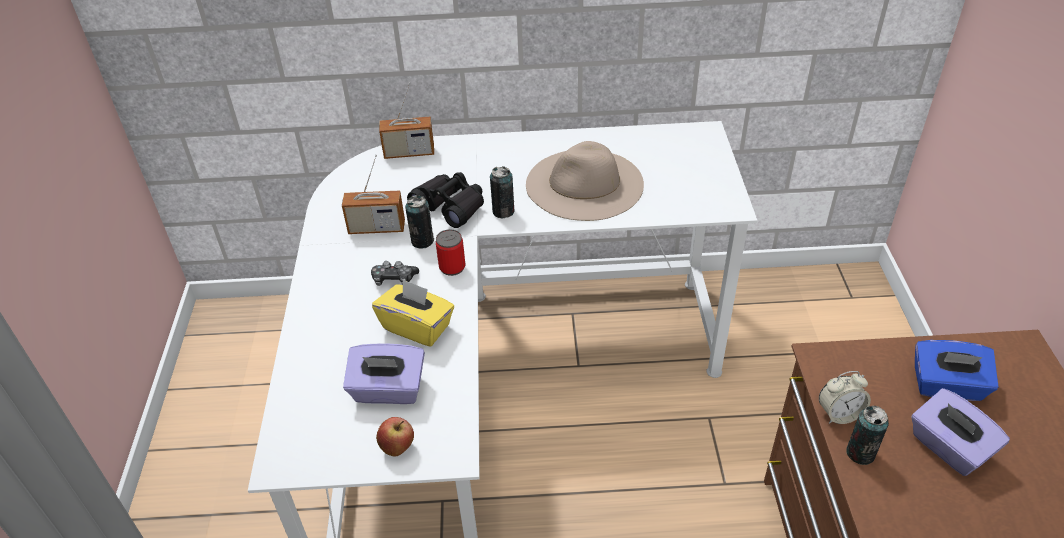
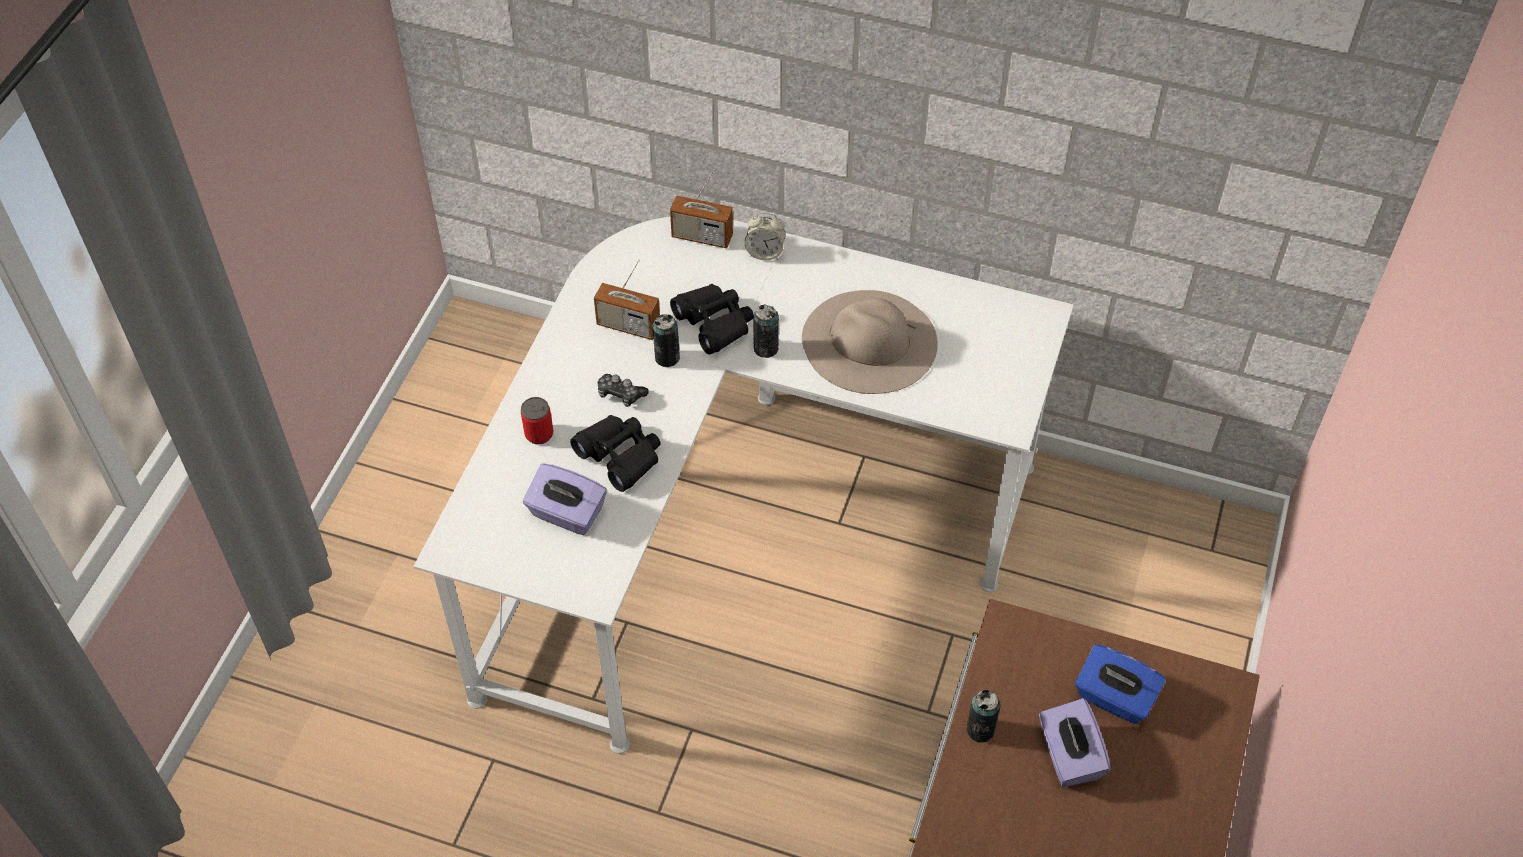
camera: 20 degrees right, 10 degrees up
(398, 448) = (552, 573): apple -> none
(417, 327) = (620, 456): yellow tissue box -> black binoculars
(452, 267) = (683, 400): can -> can (539, 434)
(839, 414) = (986, 686): alarm clock -> alarm clock (765, 252)

